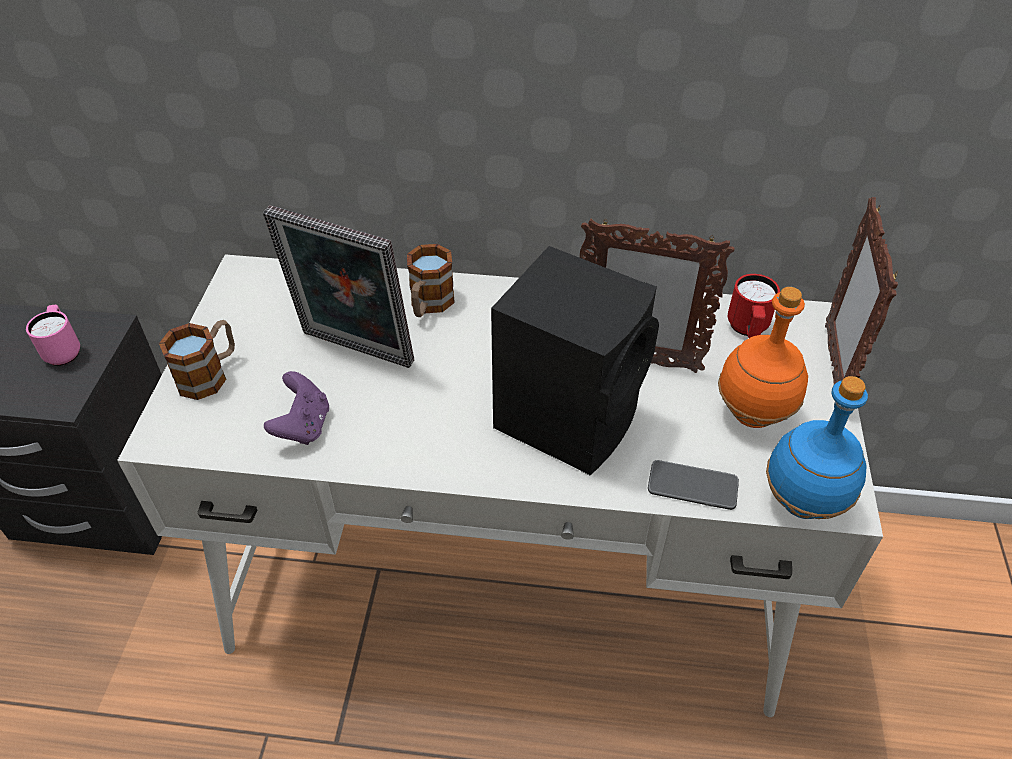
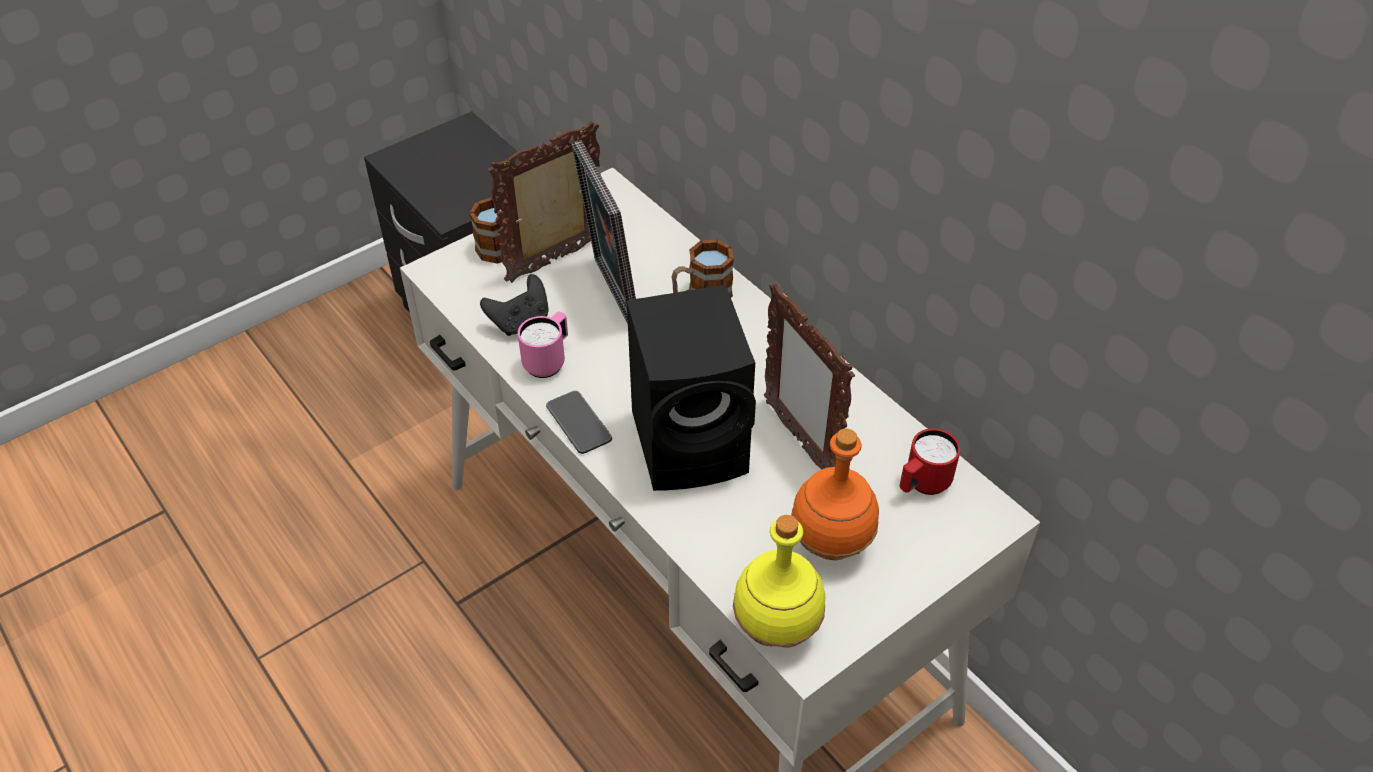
camera: 45 degrees right, 0 degrees up
(64, 350) = (484, 180): pink mug -> pink mug (548, 361)
(303, 426) = (520, 322): purple game controller -> black game controller
(692, 486) = (714, 554): phone -> phone (578, 423)
(803, 502) = (778, 629): blue bottle -> yellow bottle
(833, 367) = (953, 564): picture frame -> picture frame (556, 261)

